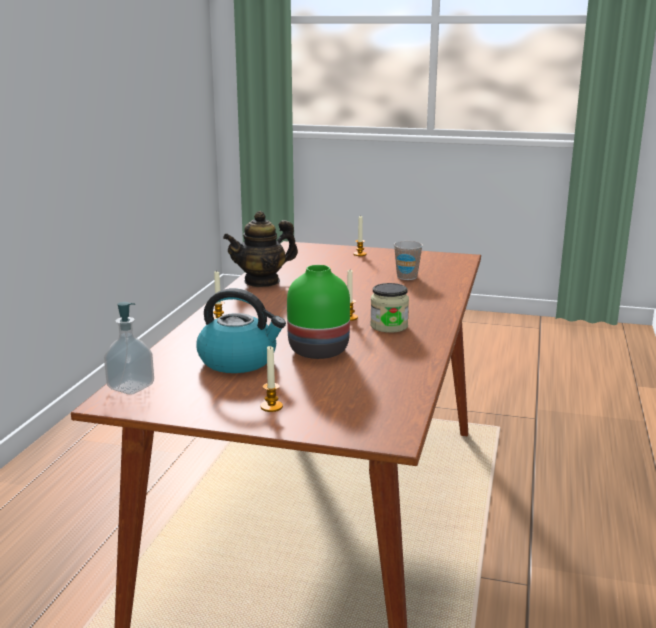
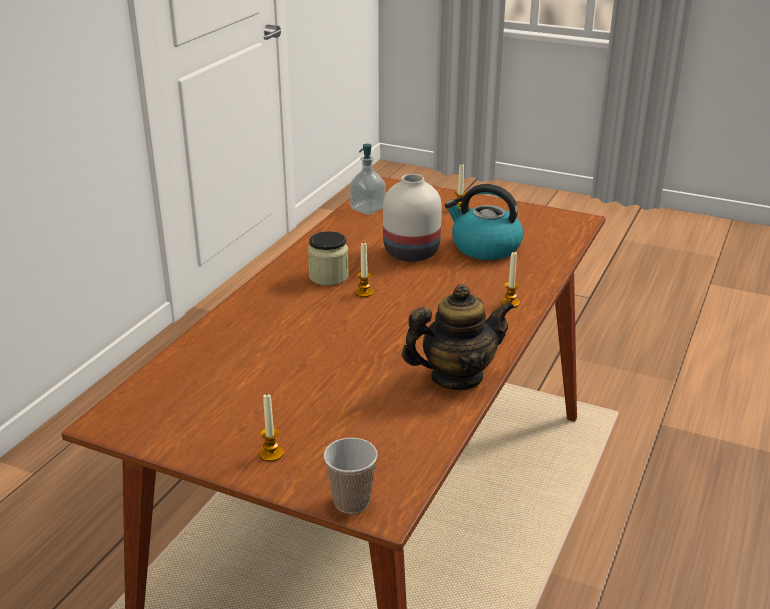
camera: 170 degrees left, 10 degrees up
(131, 387) = (570, 230): soap dispenser -> soap dispenser (367, 209)
(320, 350) = (409, 252): green vase -> white vase
(407, 277) = (243, 368): cup -> cup (351, 502)

